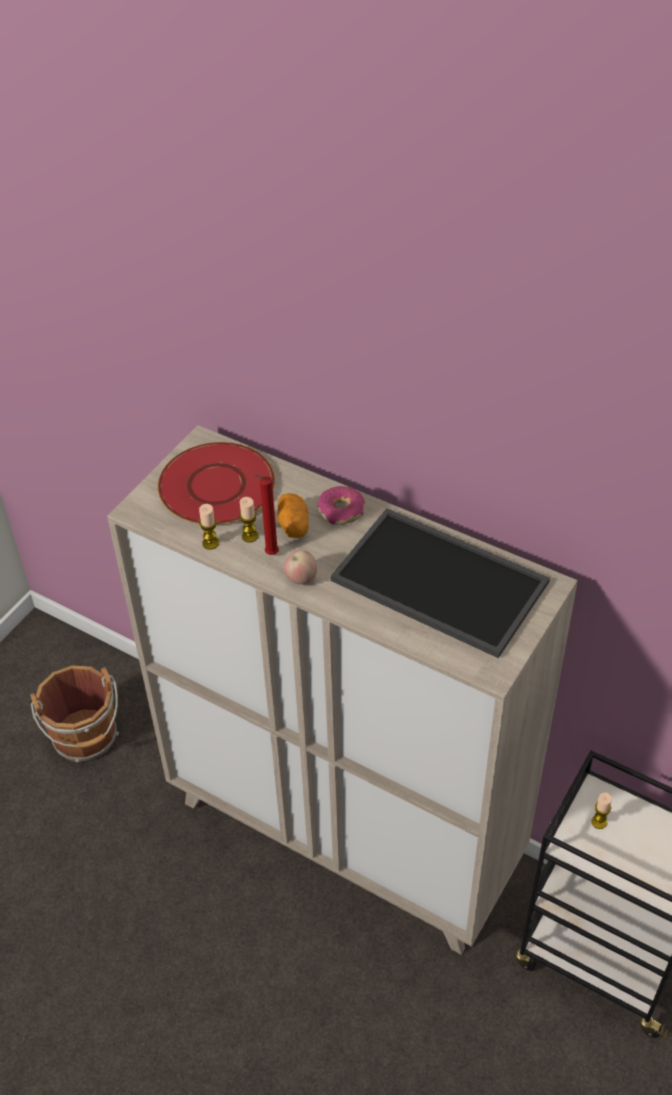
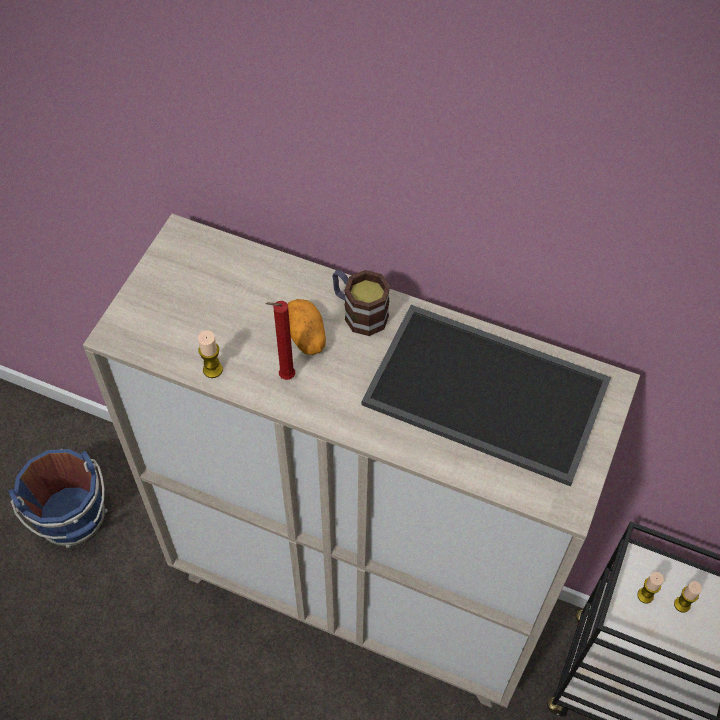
camera: 10 degrees left, 10 degrees up
(86, 738) = (74, 519): brown bucket -> blue bucket
(217, 486) = (207, 293): red plate -> none
(250, 536) = (257, 355): candle -> candle (682, 604)
(301, 578) = (327, 405): apple -> none
(341, 511) = (358, 312): donut -> mug

